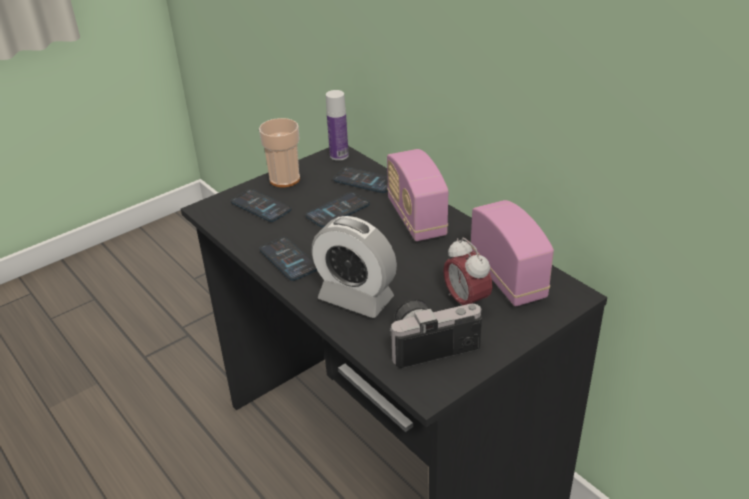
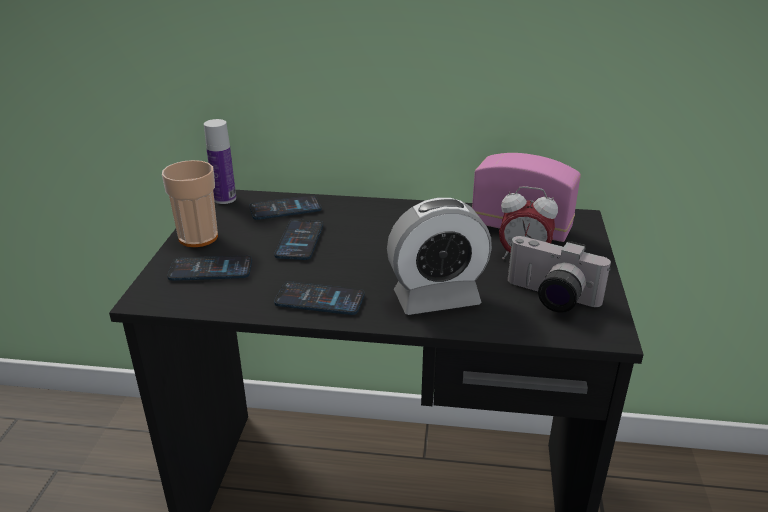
camera: 45 degrees left, 5 degrees down
(416, 218) = (381, 218): radio -> none
(431, 342) = (549, 298): camera -> camera turned 90 degrees counterclockwise

